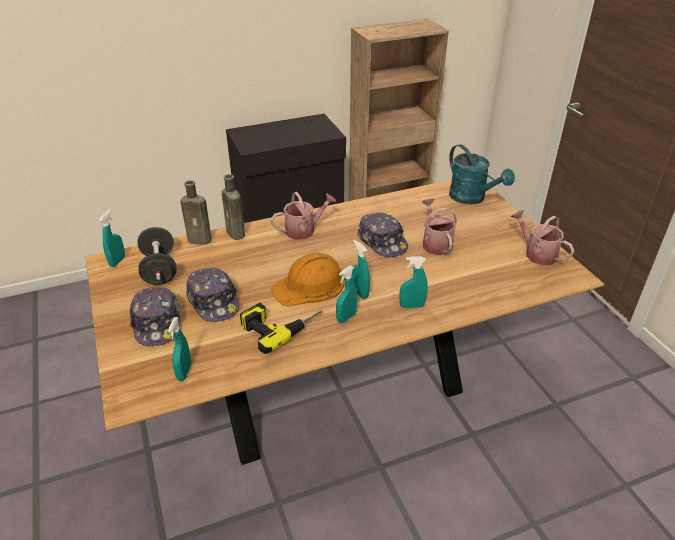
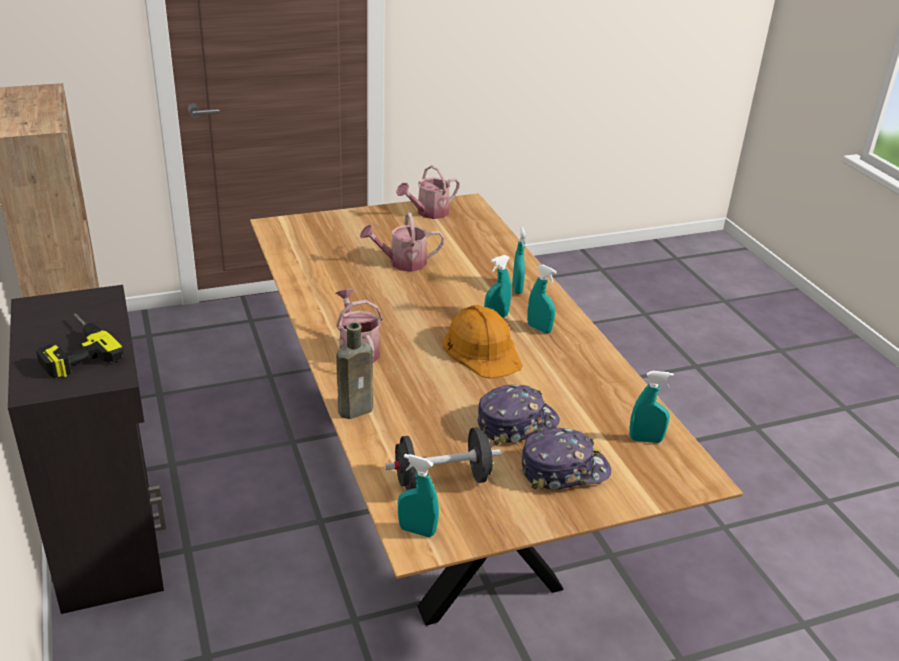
camera: 90 degrees left, 5 degrees down
(201, 240) = (368, 443): brown bottle -> none
(280, 324) = (555, 372): power drill -> power drill (72, 350)
(382, 241) = (394, 295): cap -> none
(472, 198) = (309, 229): turquoise watering can -> none

